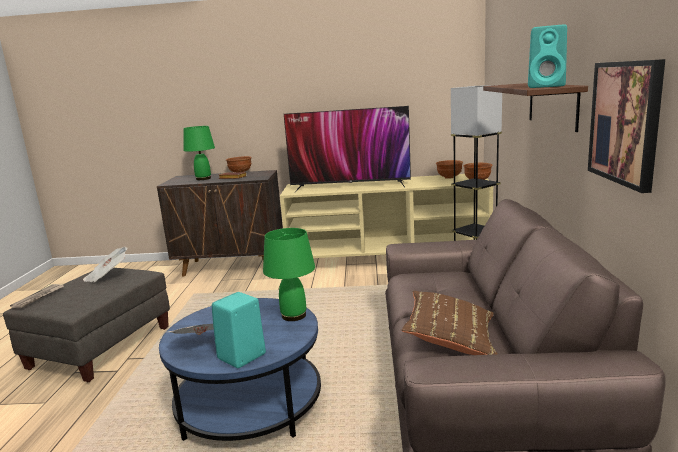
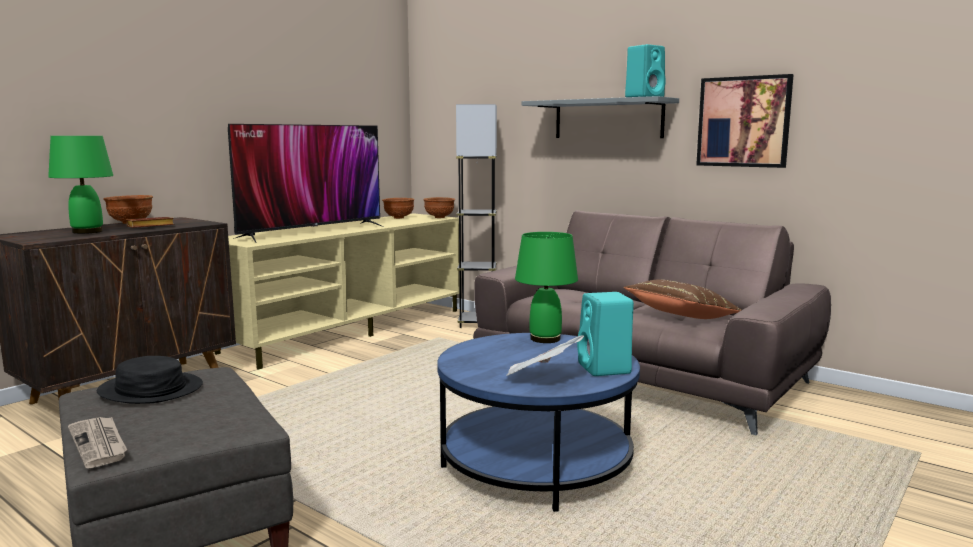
camera: 55 degrees left, 5 degrees down
(107, 276) = (150, 390): newspaper -> black hat
(552, 104) = (608, 119): brown shelf -> grey shelf

